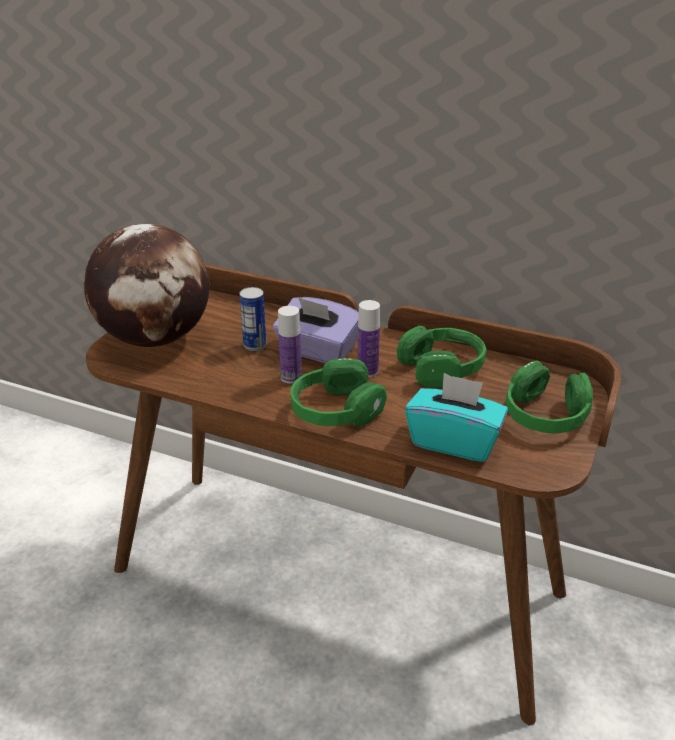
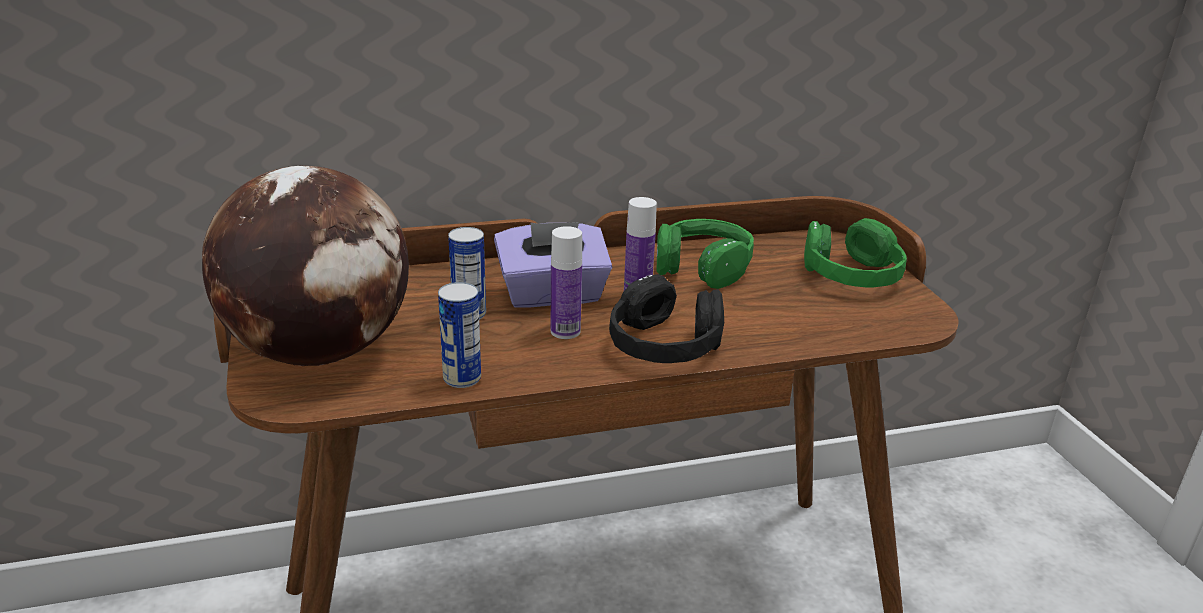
camera: 40 degrees left, 5 degrees down
(199, 382) = (462, 378): none -> can
(335, 410) = (665, 345): green headphones -> black headphones
(454, 441) = (816, 327): turquoise tissue box -> none

